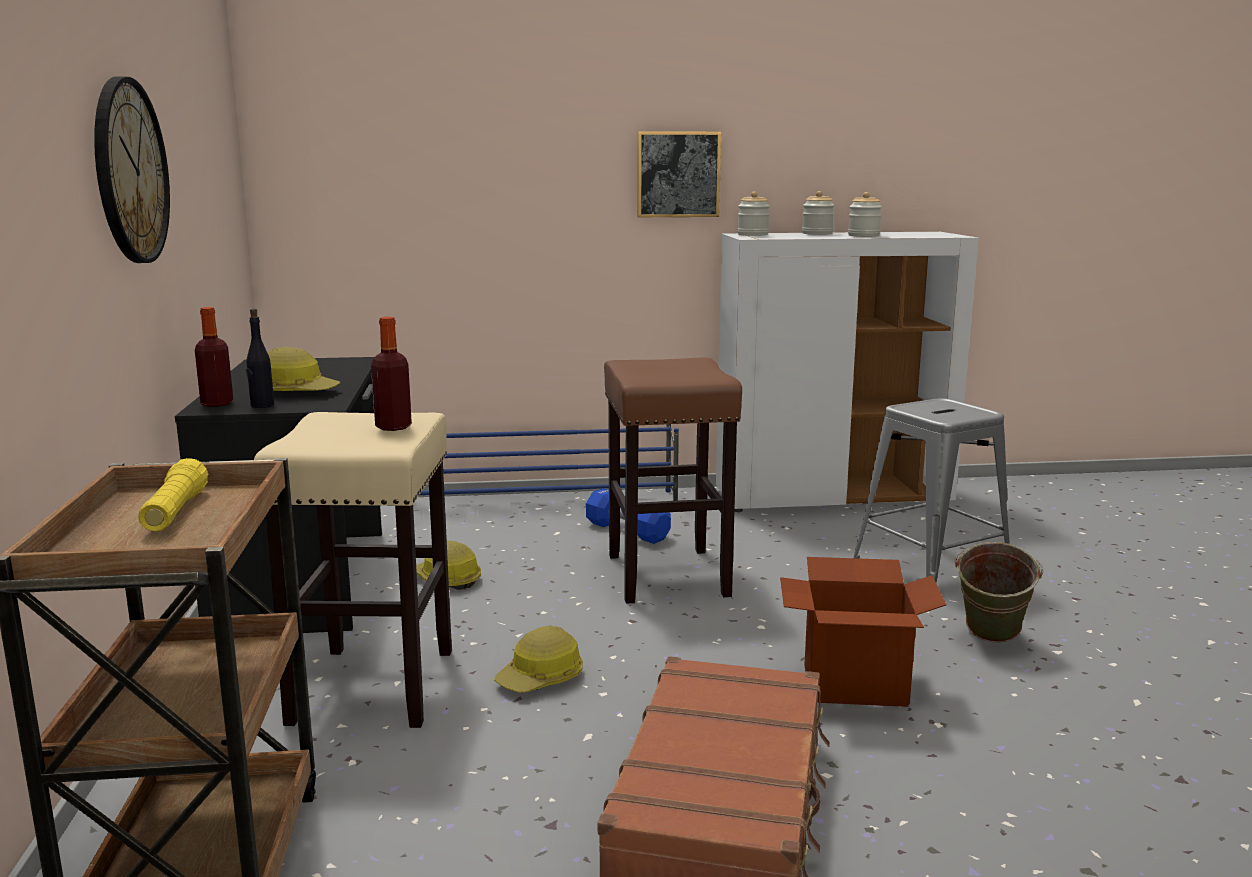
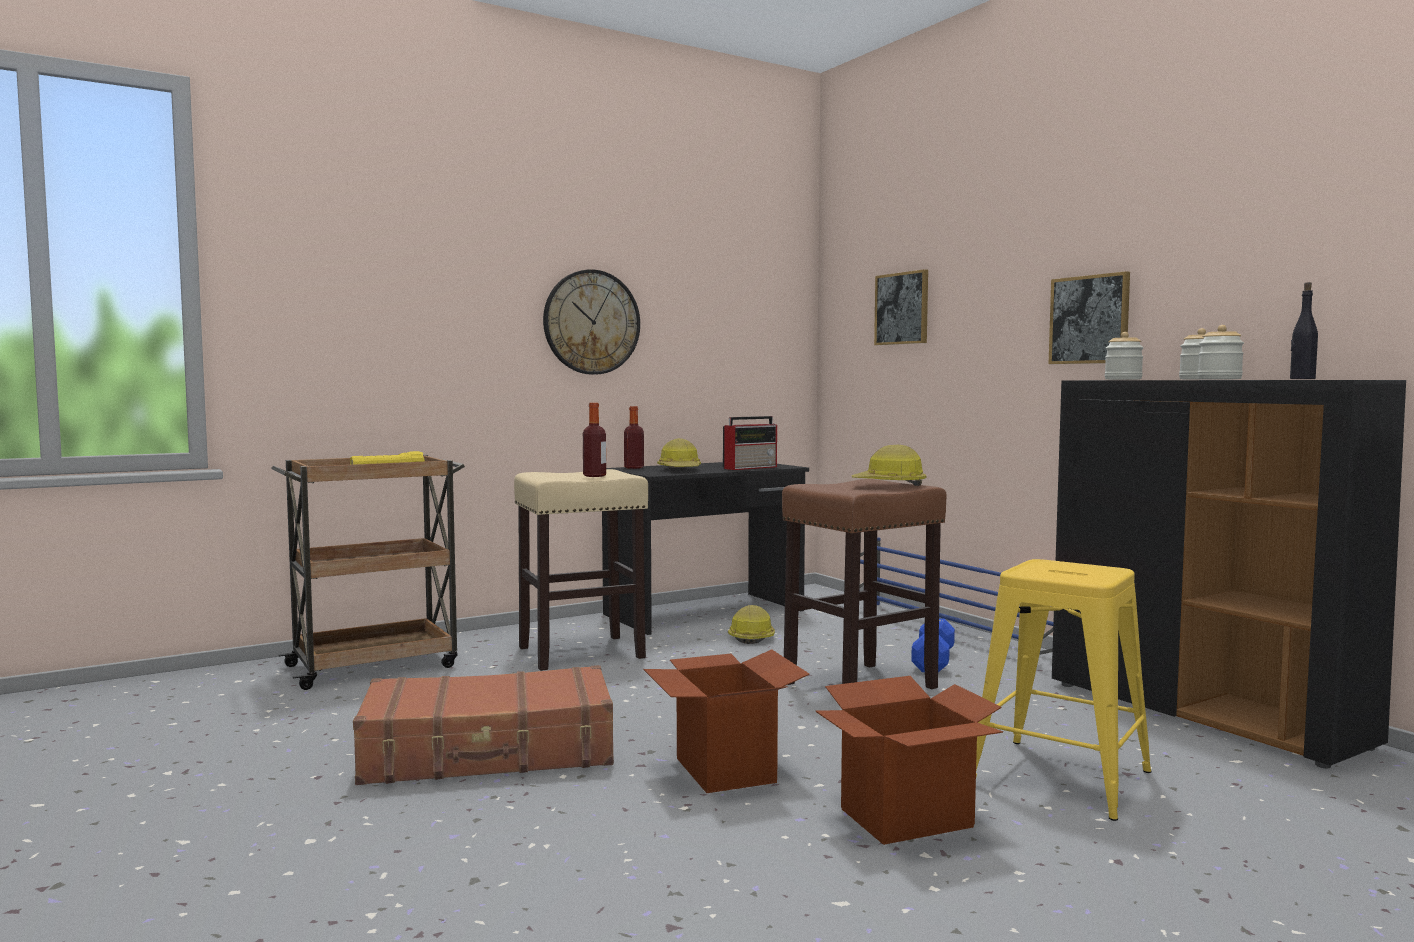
camera: 65 degrees right, 10 degrees down
(262, 405) = (640, 470): black bottle -> black bottle (1302, 379)
(337, 370) = (751, 467): none -> radio
(415, 146) = (902, 308): none -> picture
(541, 679) = (630, 683): hard hat -> hard hat (889, 484)
(833, 497) = (1205, 714): white cabinet -> black cabinet
(930, 571) = (1059, 778): grey stool -> yellow stool
(990, 640) = (905, 818): green bucket -> cardboard box

